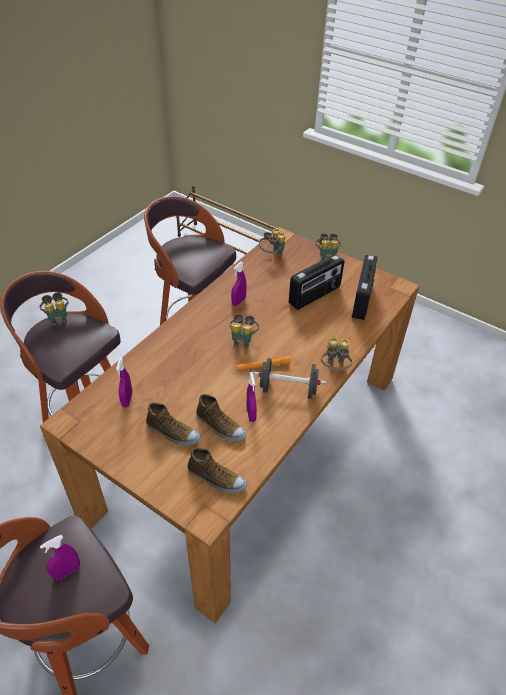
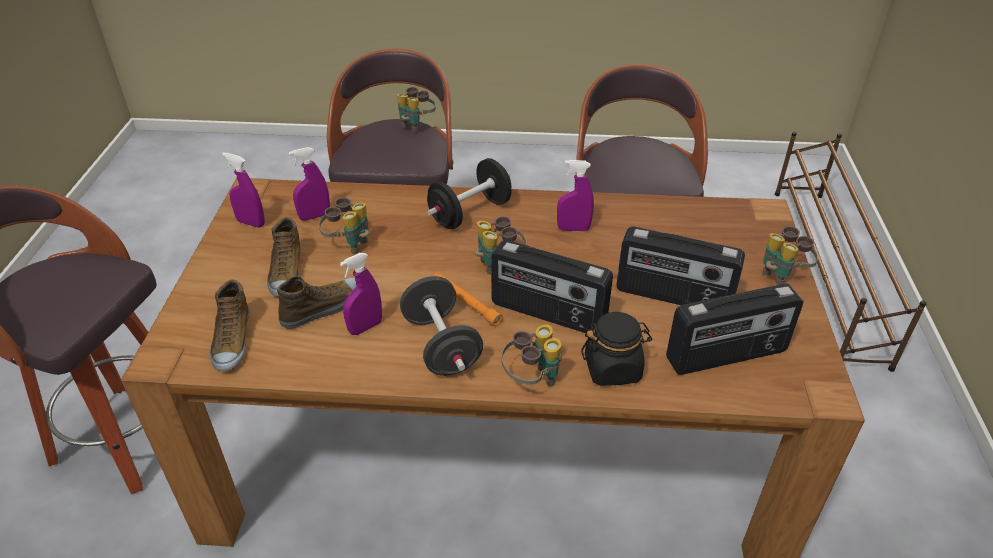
camera: 60 degrees right, 5 degrees down
(67, 571) = (66, 292): purple spray bottle -> purple spray bottle (251, 223)
(189, 332) = (470, 213): none -> black dumbbell
(220, 426) = (323, 308): shoe -> shoe turned 135 degrees counterclockwise
(272, 255) = (711, 219): binoculars -> binoculars (348, 244)
(294, 341) = (547, 314): none -> radio
(346, 338) = (613, 368): none -> black jar

